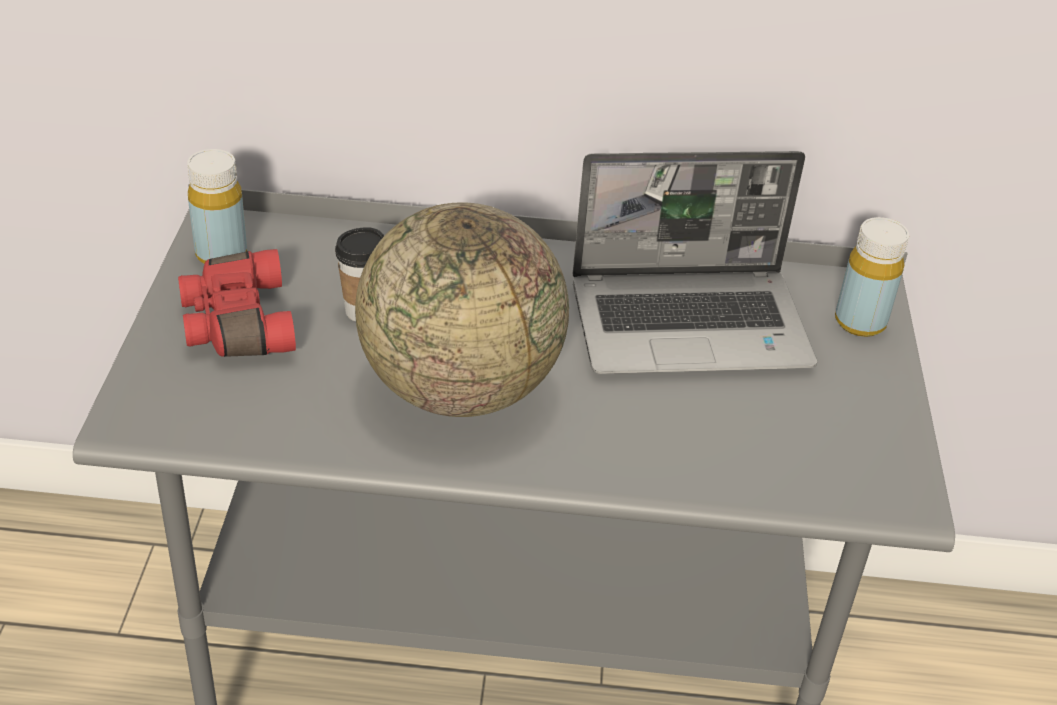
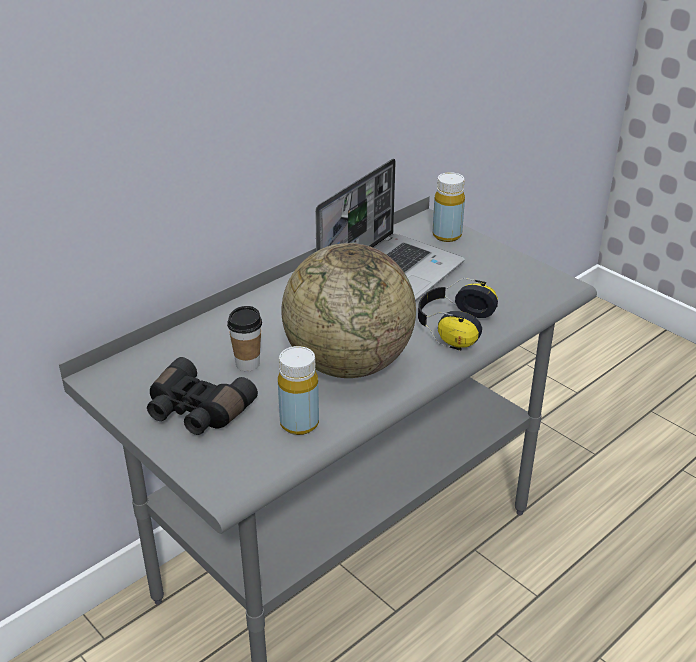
camera: 45 degrees left, 5 degrees down
(221, 254) = (127, 388): yellow bottle -> yellow bottle (299, 423)
(235, 323) = (196, 412): red binoculars -> black binoculars
(655, 438) = (453, 327): none -> headphones

